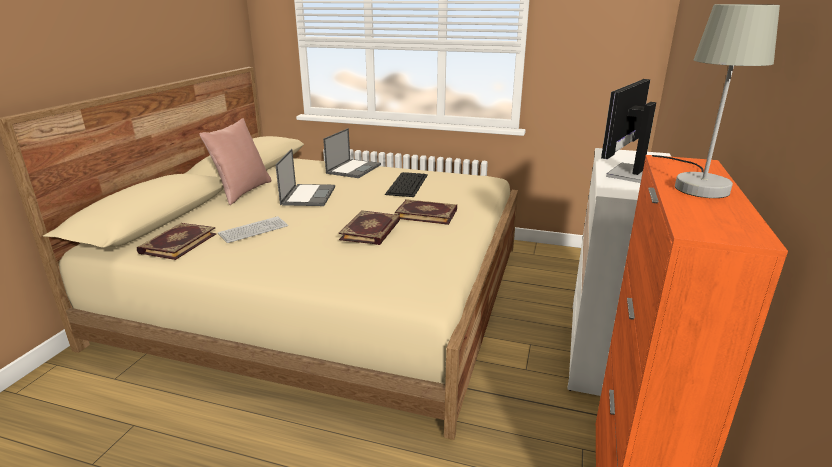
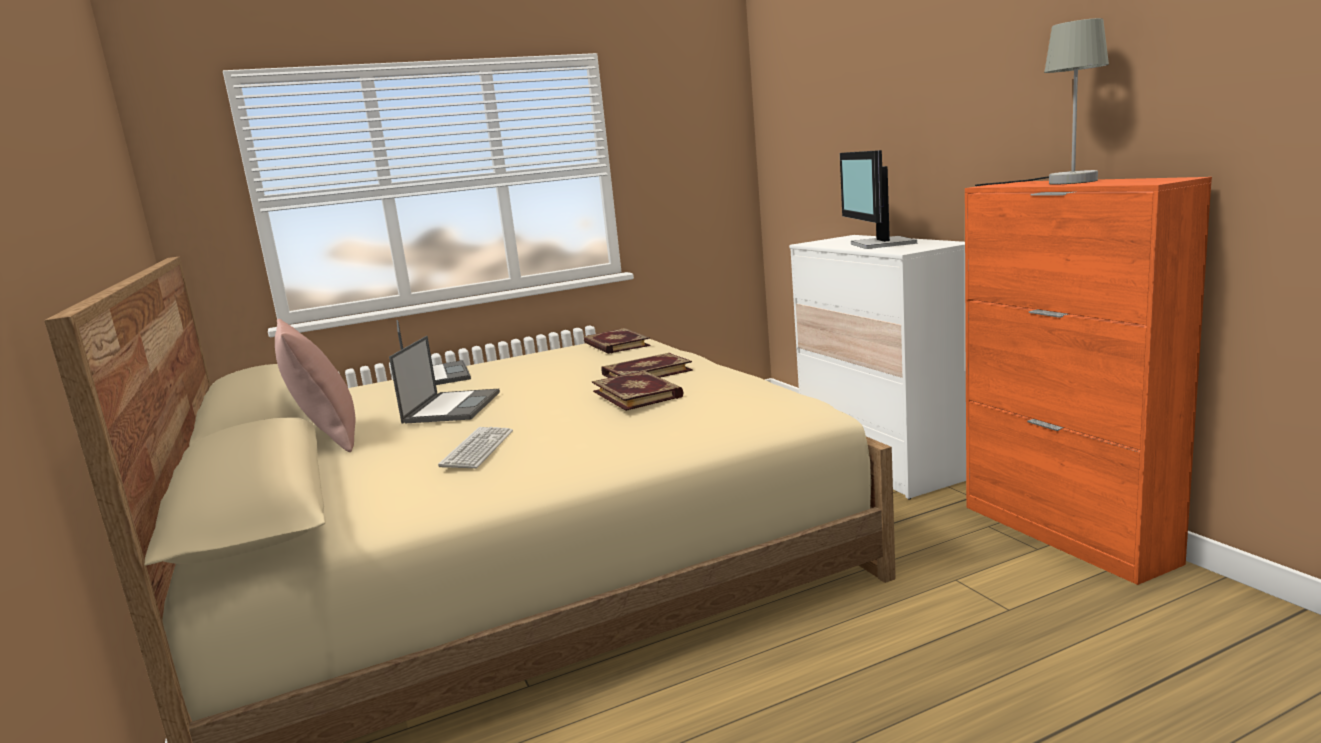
camera: 40 degrees left, 10 degrees down
(177, 243) = (392, 499): book -> book (615, 344)
(308, 195) = (452, 407): laptop -> laptop turned 45 degrees clockwise
(407, 184) = (550, 364): keyboard -> none

